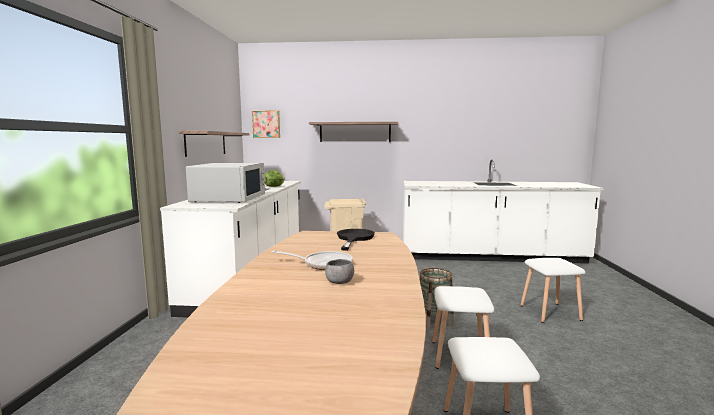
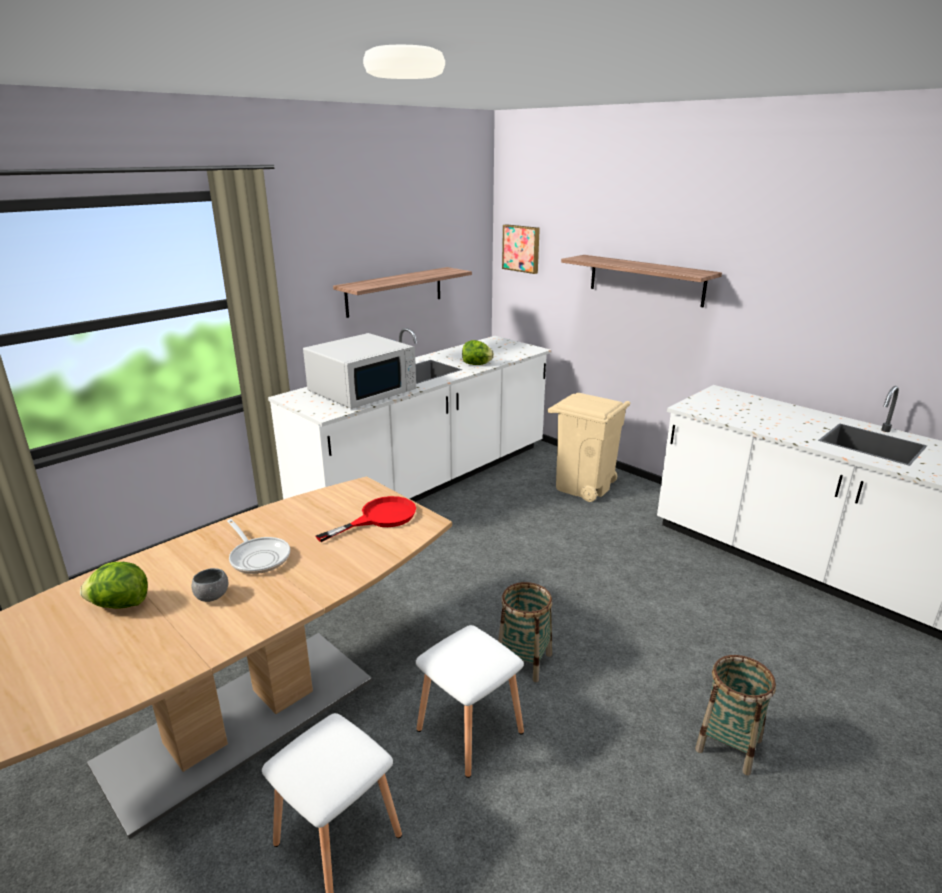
camera: 40 degrees right, 15 degrees up
(280, 305) = (120, 605): none -> lettuce
(354, 238) = (379, 518): black frying pan -> red frying pan
(549, 313) = (728, 745): white stool -> basket

